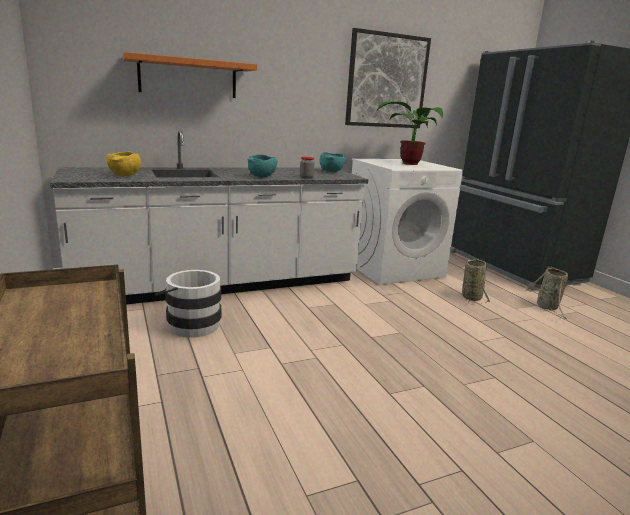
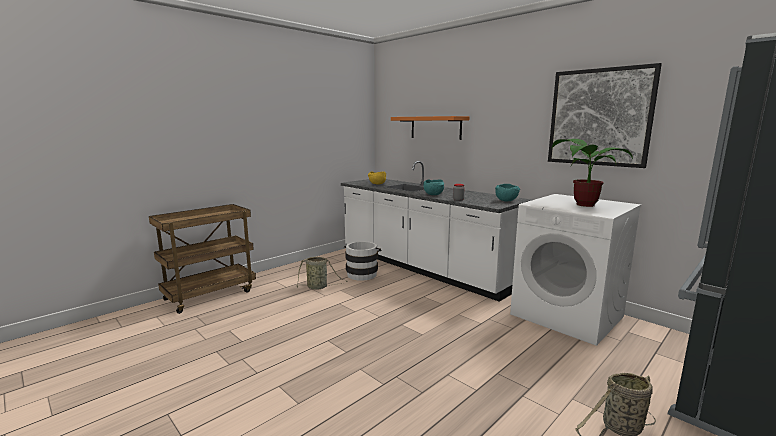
camera: 70 degrees right, 5 degrees down
(471, 297) = (560, 365): basket -> basket (318, 287)

